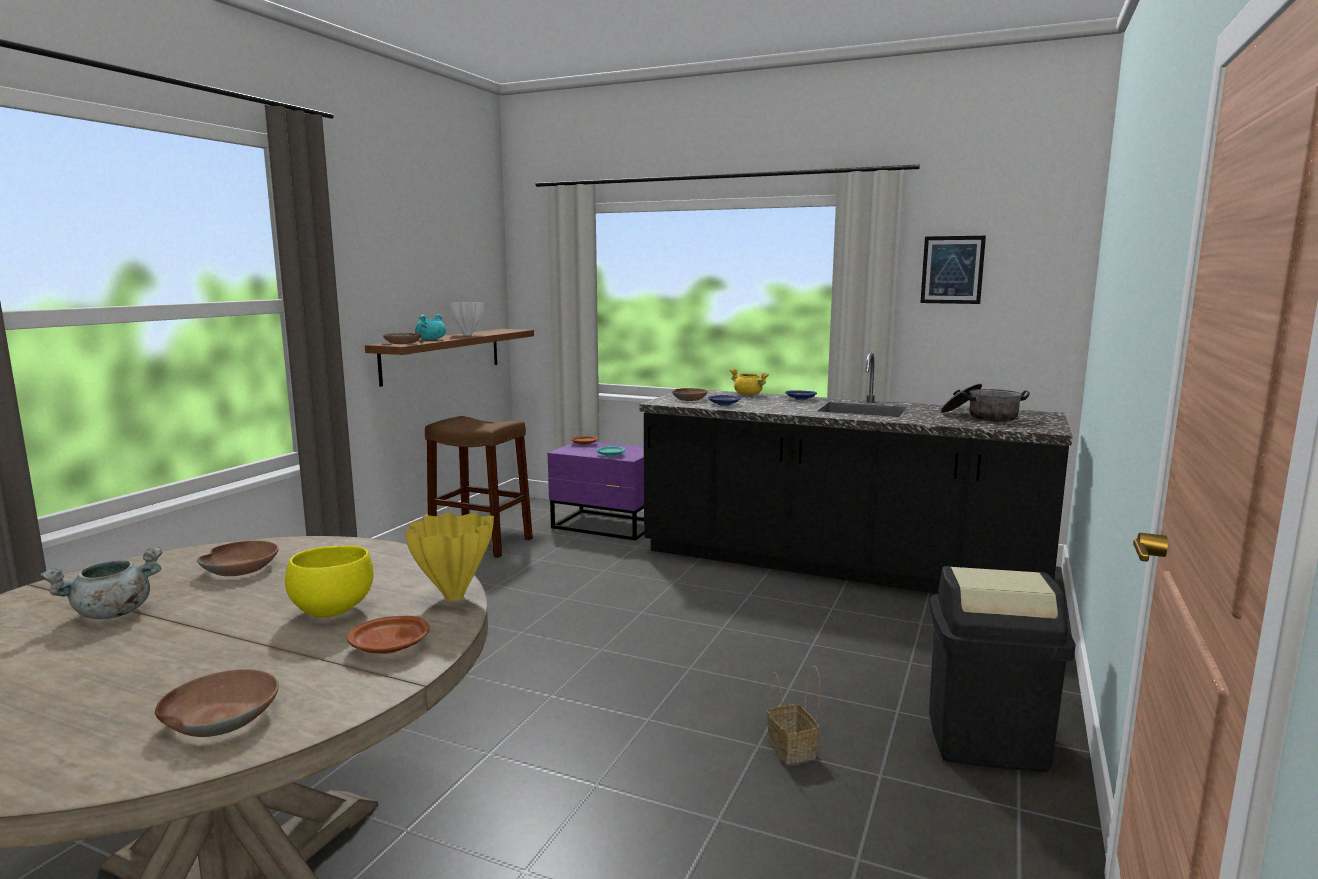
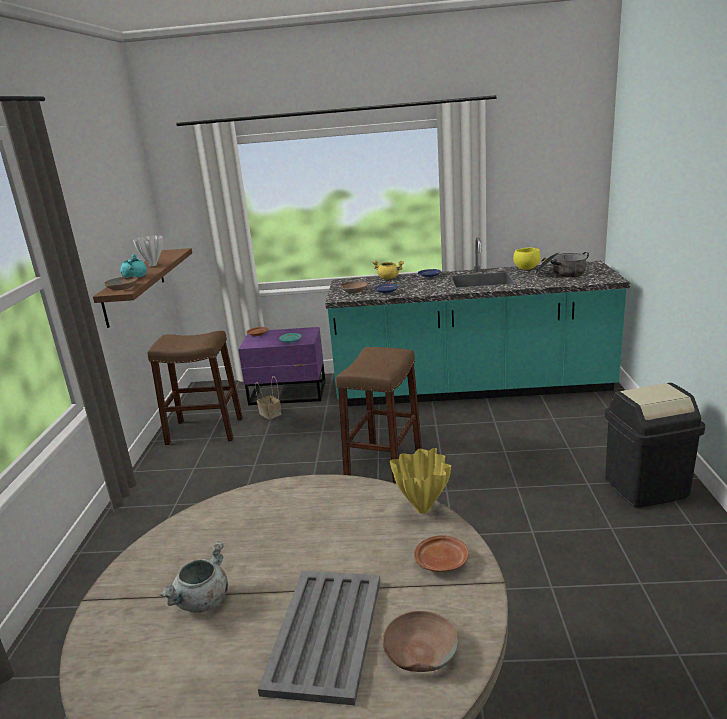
camera: 20 degrees left, 10 degrees up
(168, 671) = (326, 632): none -> grey tray
(241, 568) = (235, 531): brown bowl -> none
(332, 610) = (360, 546): yellow bowl -> yellow bowl (526, 268)
(640, 621) = (384, 465): none -> brown stool
(793, 749) = (553, 527): basket -> basket (271, 414)
(837, 565) = (471, 388): black counter -> turquoise counter
(952, 270) = (519, 169): picture -> none

